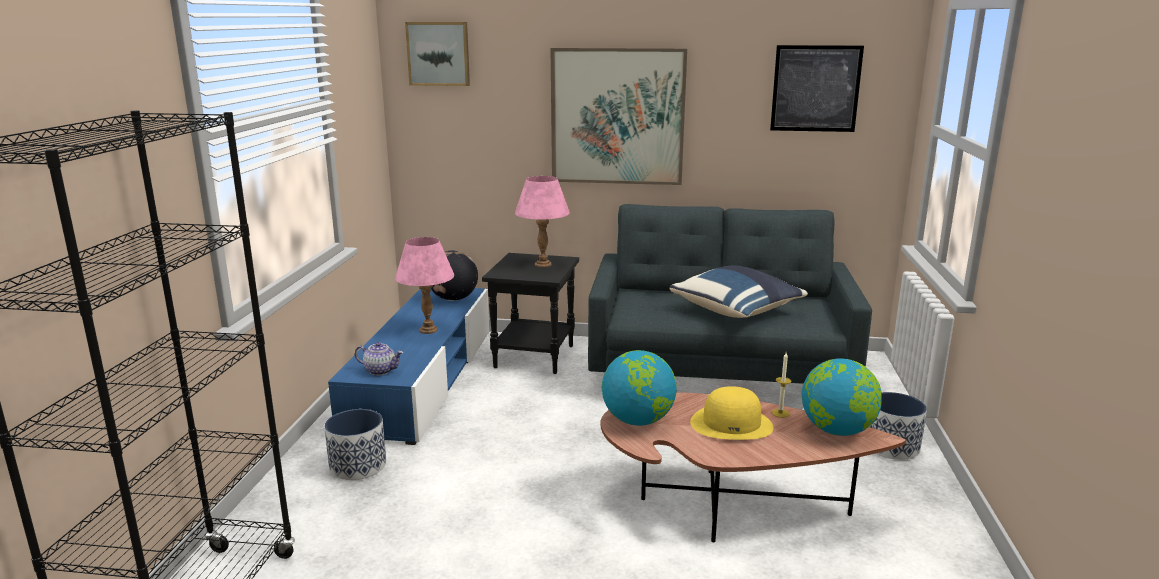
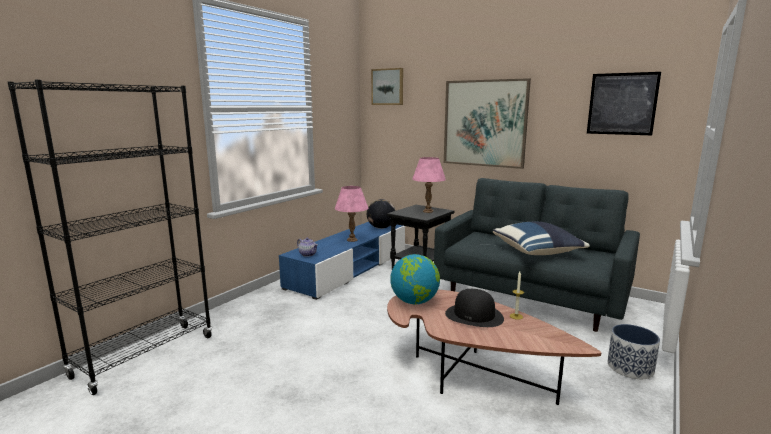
camera: 25 degrees right, 5 degrees down
(358, 466) = (280, 303): planter -> none
(731, 424) = (474, 315): yellow hat -> black hat
(837, 431) = (549, 335): globe -> none

